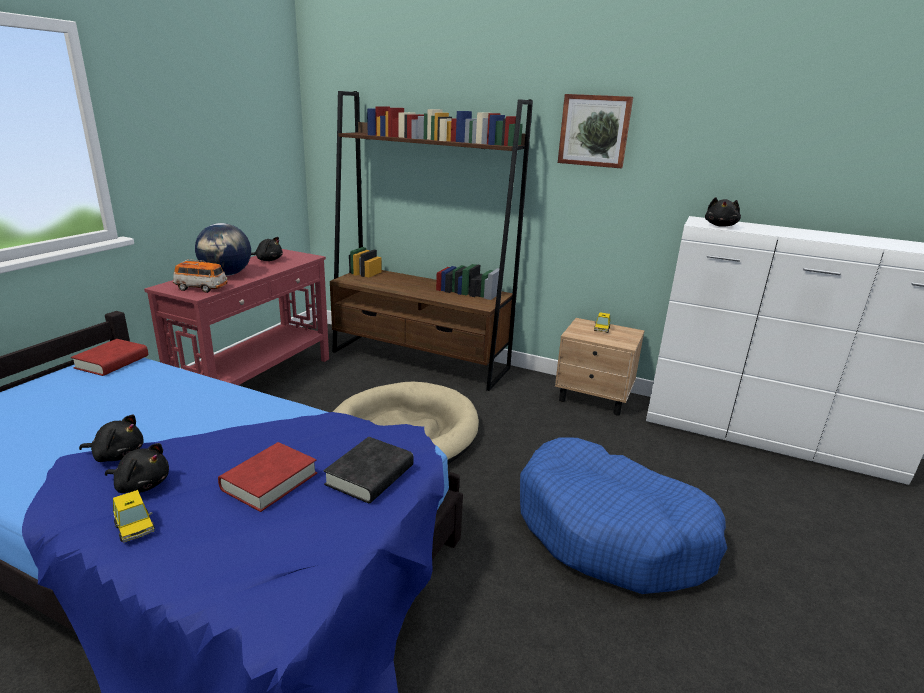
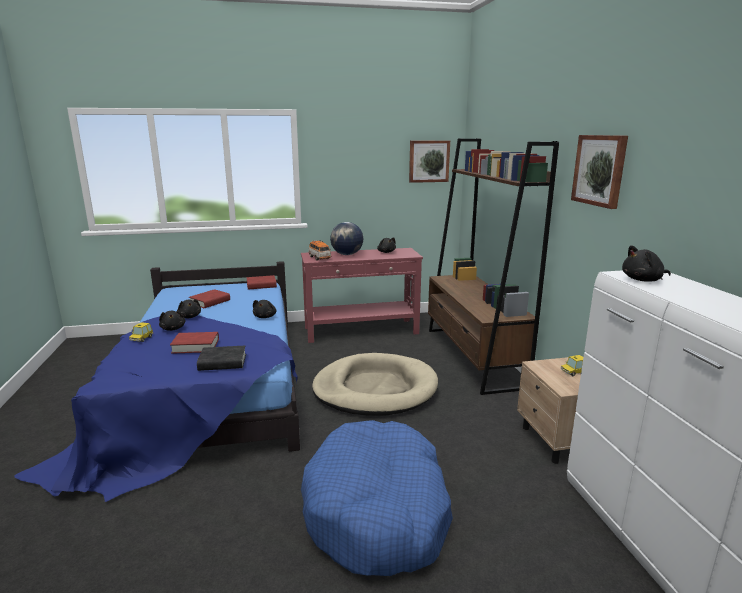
camera: 55 degrees right, 5 degrees down
(84, 419) = (210, 302): none -> red book
(245, 399) = (265, 317): none -> black plush toy
(269, 122) = (428, 161): none -> picture

